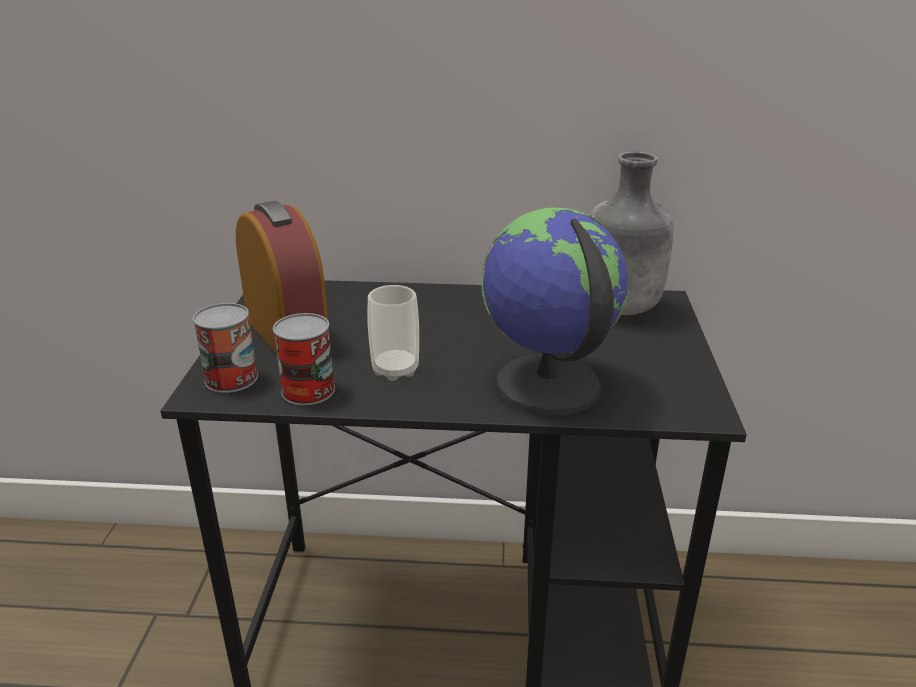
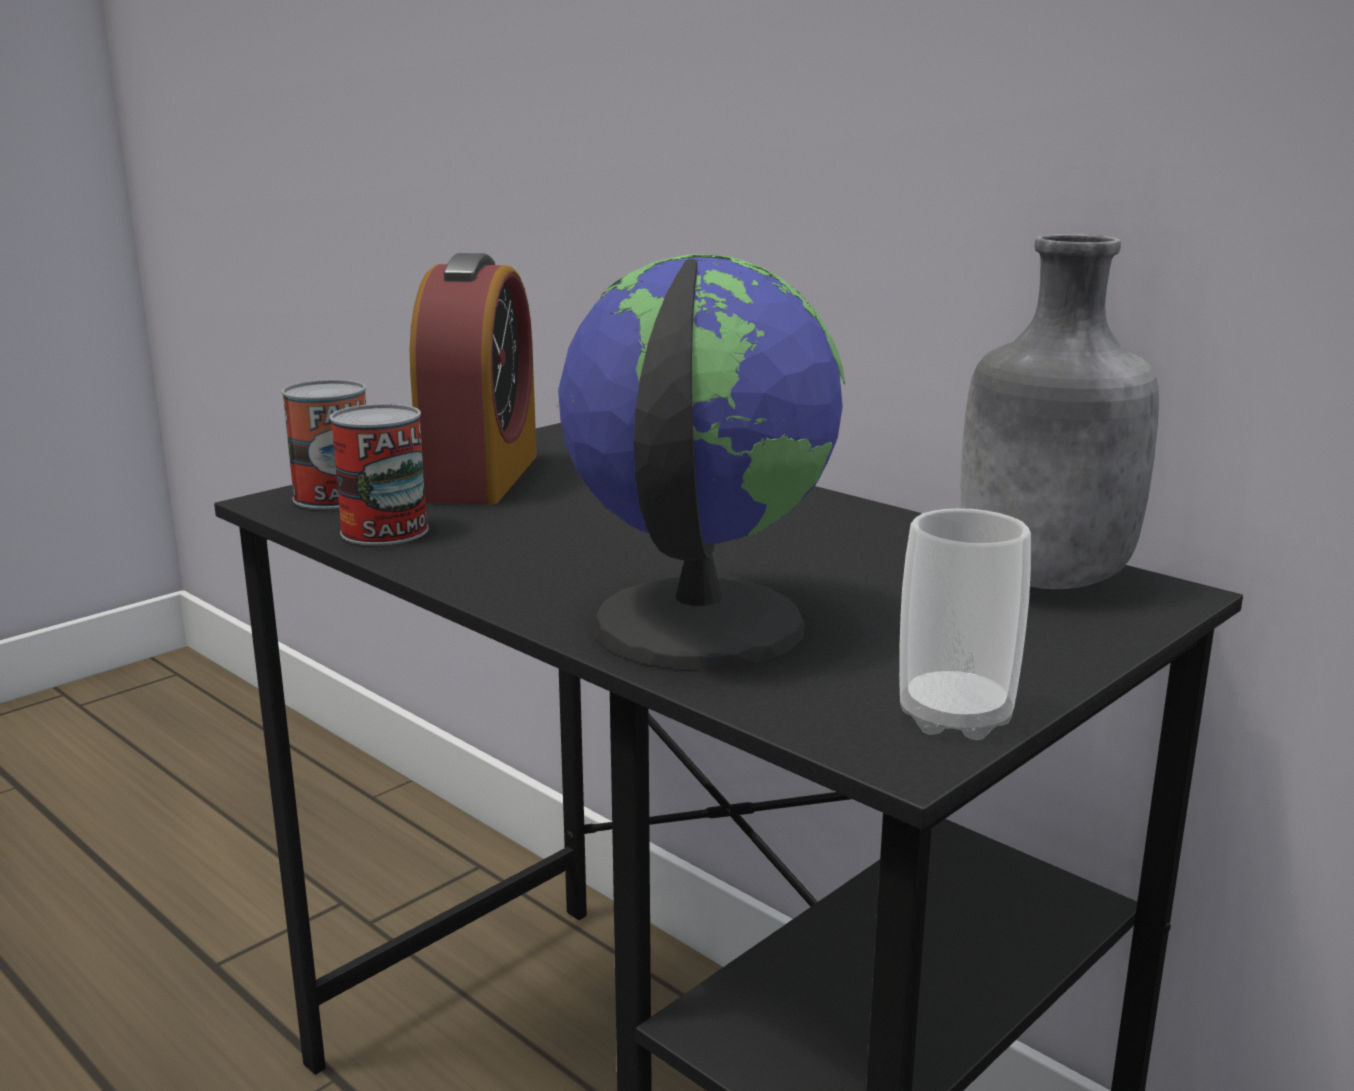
camera: 40 degrees right, 10 degrees down
(395, 370) = (527, 544): cup -> cup (955, 717)

